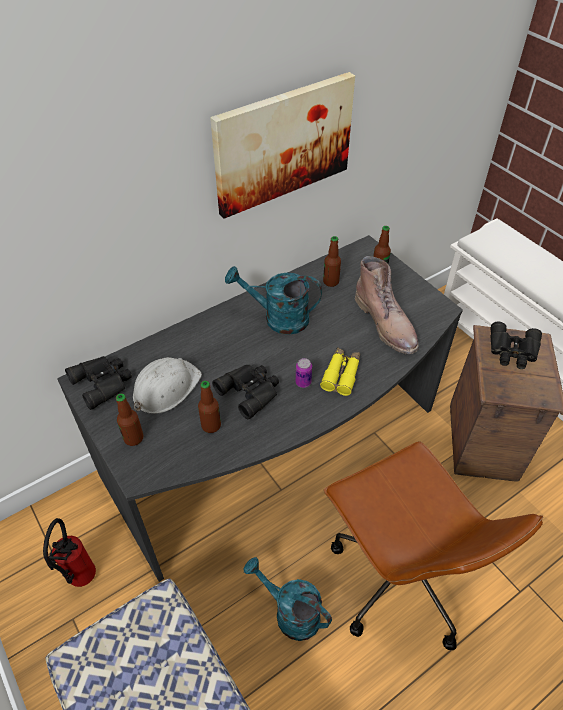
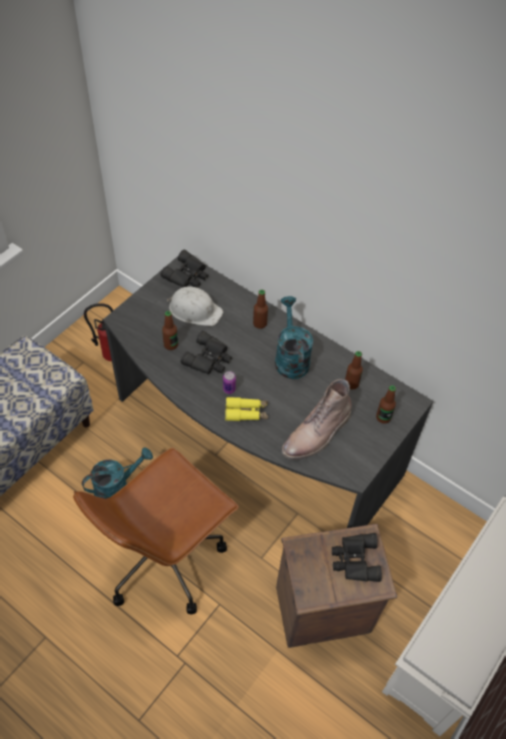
camera: 70 degrees right, 5 degrees up
(133, 438) = (147, 307): bottle -> bottle (260, 324)
(283, 143) = (371, 258): picture -> none
(290, 612) = (117, 486): turquoise watering can -> turquoise watering can turned 45 degrees clockwise

